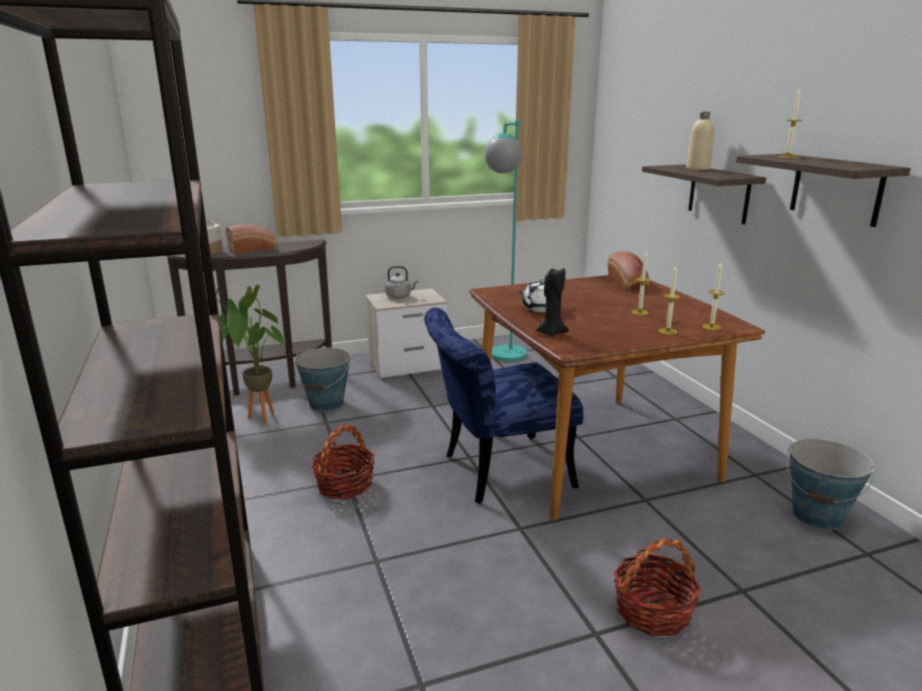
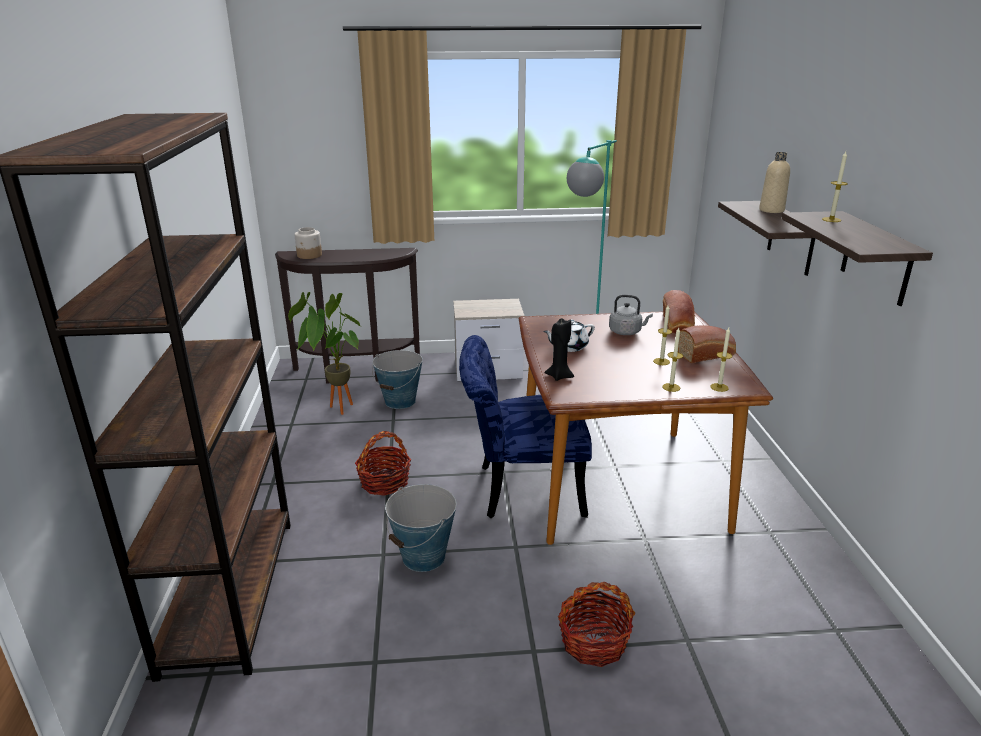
camera: 15 degrees right, 5 degrees up
(254, 250) = (348, 256): bread -> bread (707, 354)
(400, 296) = (483, 305): grey kettle -> grey kettle (626, 332)
(817, 516) = (809, 584): bucket -> bucket (424, 557)

